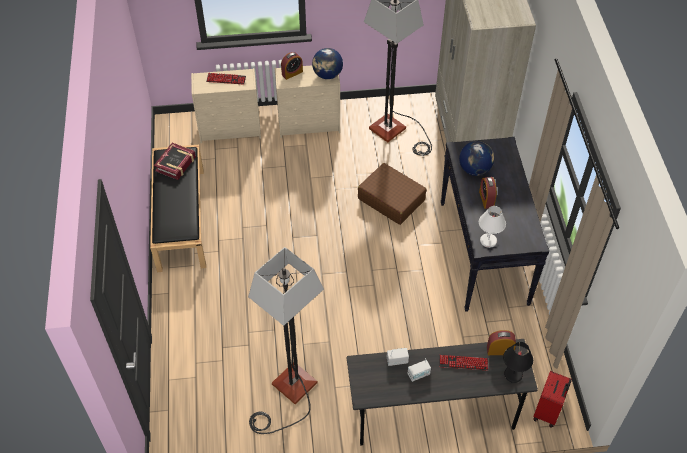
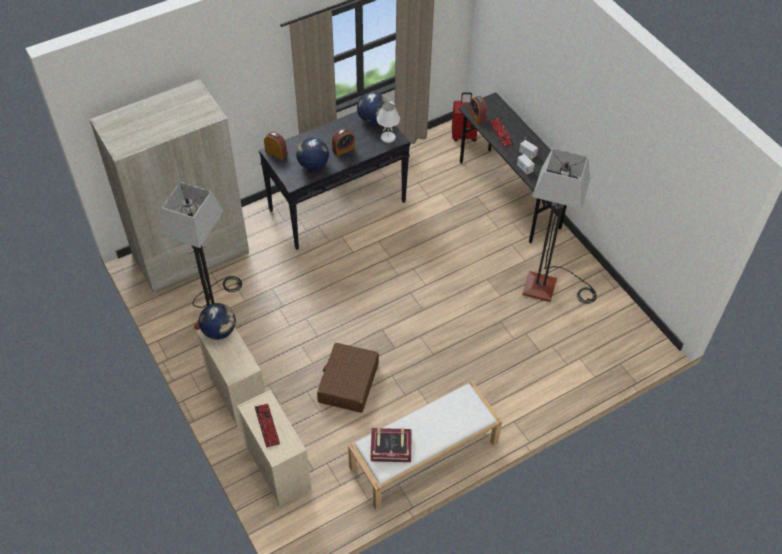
camera: 115 degrees left, 0 degrees up
(180, 218) = (423, 455): black bench -> white bench
(292, 73) = (230, 365): alarm clock -> alarm clock (276, 153)
(391, 199) = (309, 288): brown suitcase -> brown suitcase (348, 383)
(513, 374) = (492, 106): black table lamp -> none
(523, 238) = (373, 119): none -> globe

